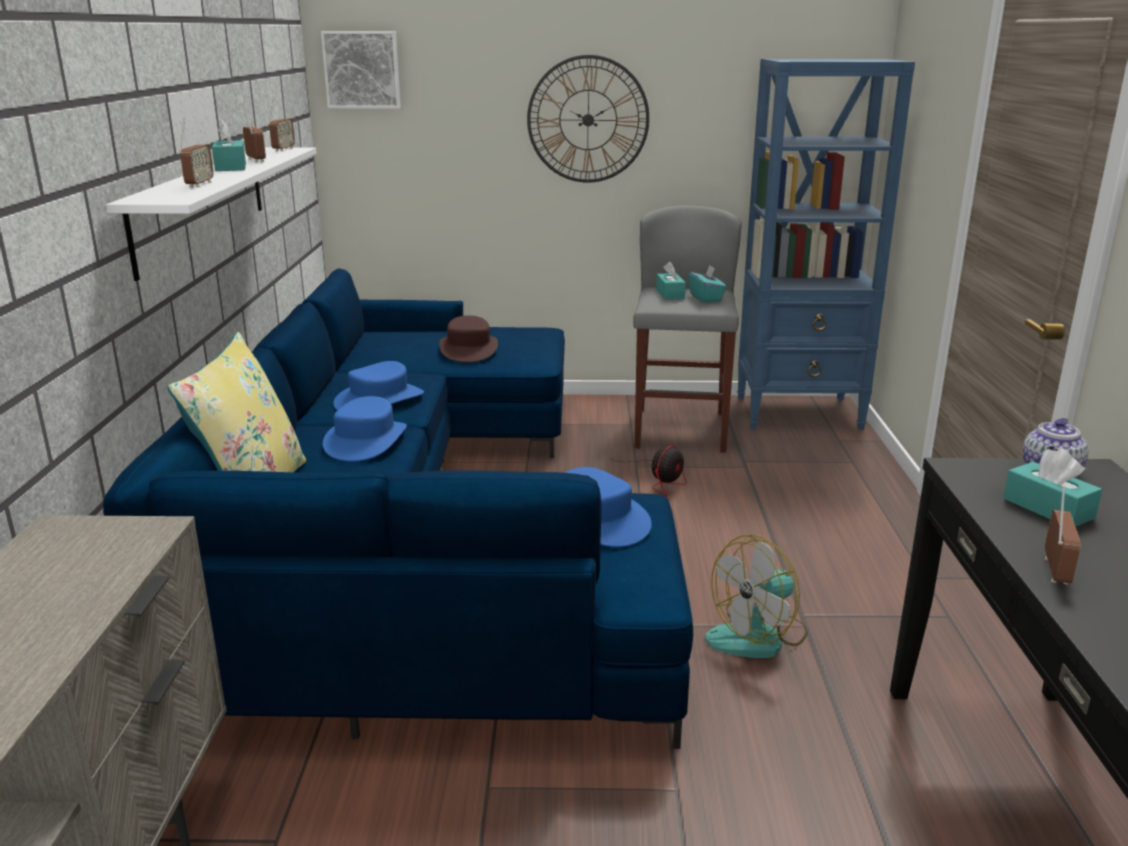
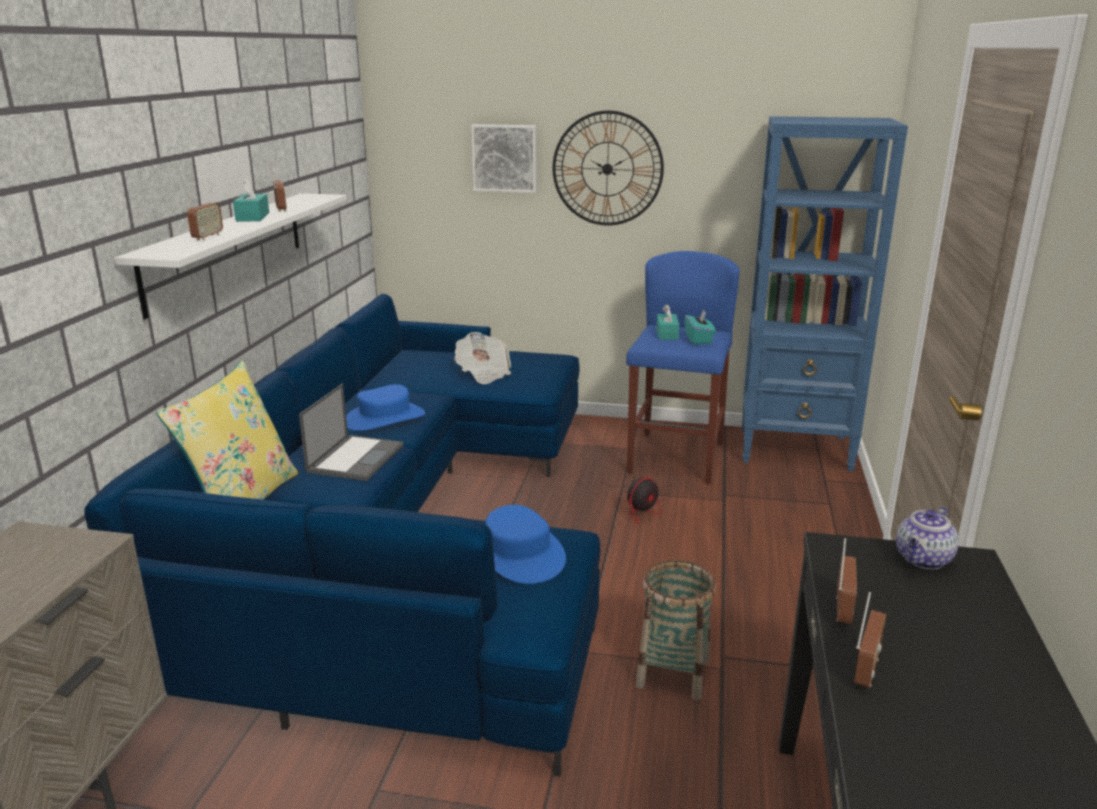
camera: 10 degrees right, 0 degrees up
(283, 149) = (316, 197): radio -> radio (842, 610)
(362, 70) = (410, 121): picture -> picture (505, 158)
(365, 441) = (356, 458): blue hat -> laptop
(469, 349) = (483, 373): brown hat -> newspaper
(680, 430) = (676, 458): grey stool -> blue stool
(758, 636) = (673, 673): fan -> basket
(1048, 508) = (897, 600): turquoise tissue box -> none

